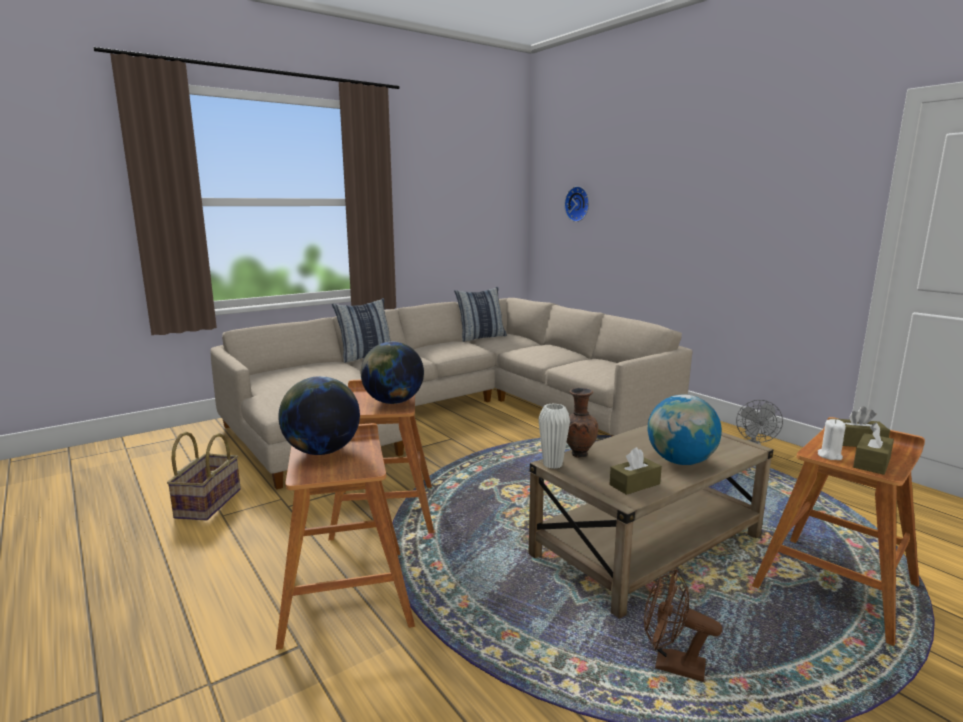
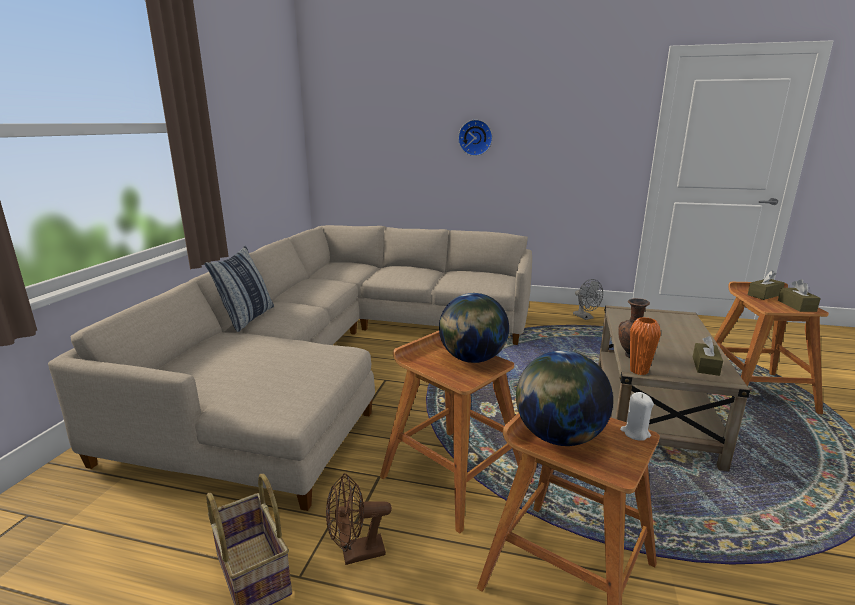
camera: 40 degrees left, 5 degrees up
(481, 337) = (321, 271): pillow -> none
(552, 464) = (639, 371): white vase -> orange vase
(578, 204) = (372, 127): wall clock -> wall clock (475, 137)
(671, 665) = (792, 486): brown fan -> brown fan (356, 554)
(680, 461) = (684, 338): globe -> none
(829, 456) = (776, 307): white candle -> white candle (635, 433)

